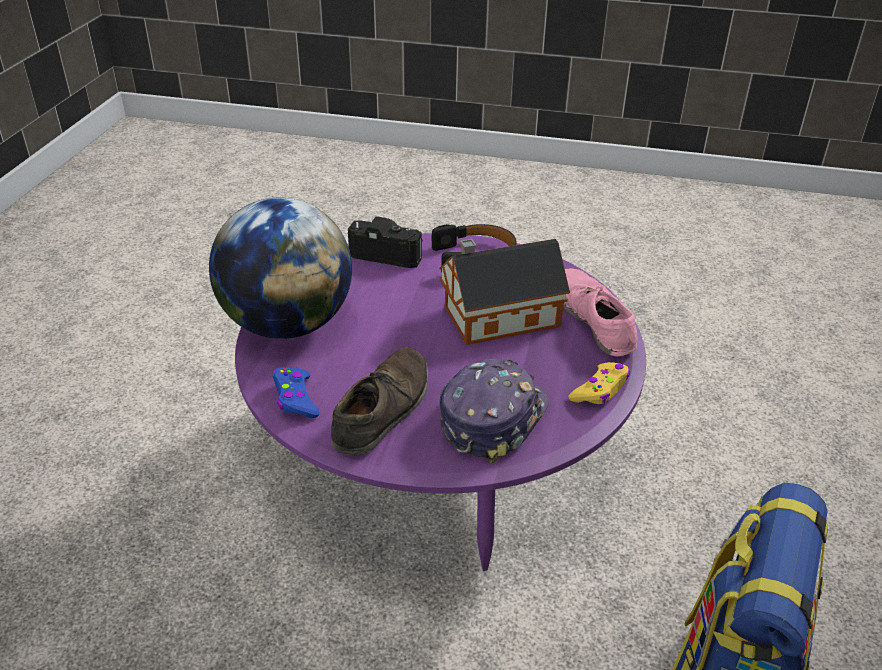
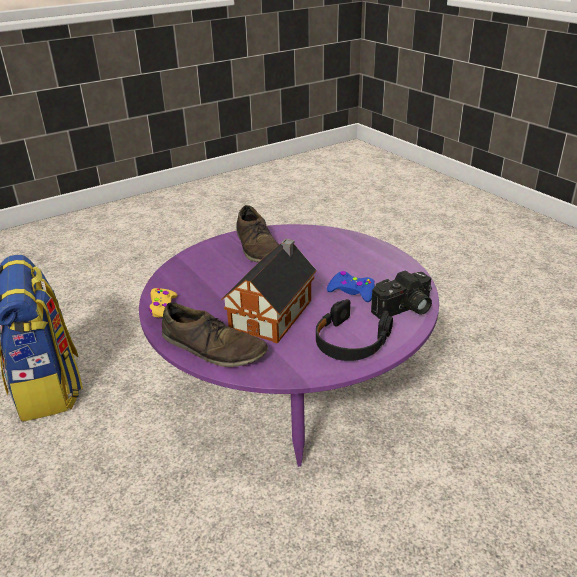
camera: 135 degrees right, 5 degrees down
(287, 324) = (364, 249): globe -> none
(295, 399) = (299, 232): blue game controller -> blue game controller (352, 291)
(492, 418) = (204, 269): cap -> none
(594, 319) = (213, 348): pink shoe -> brown shoe

